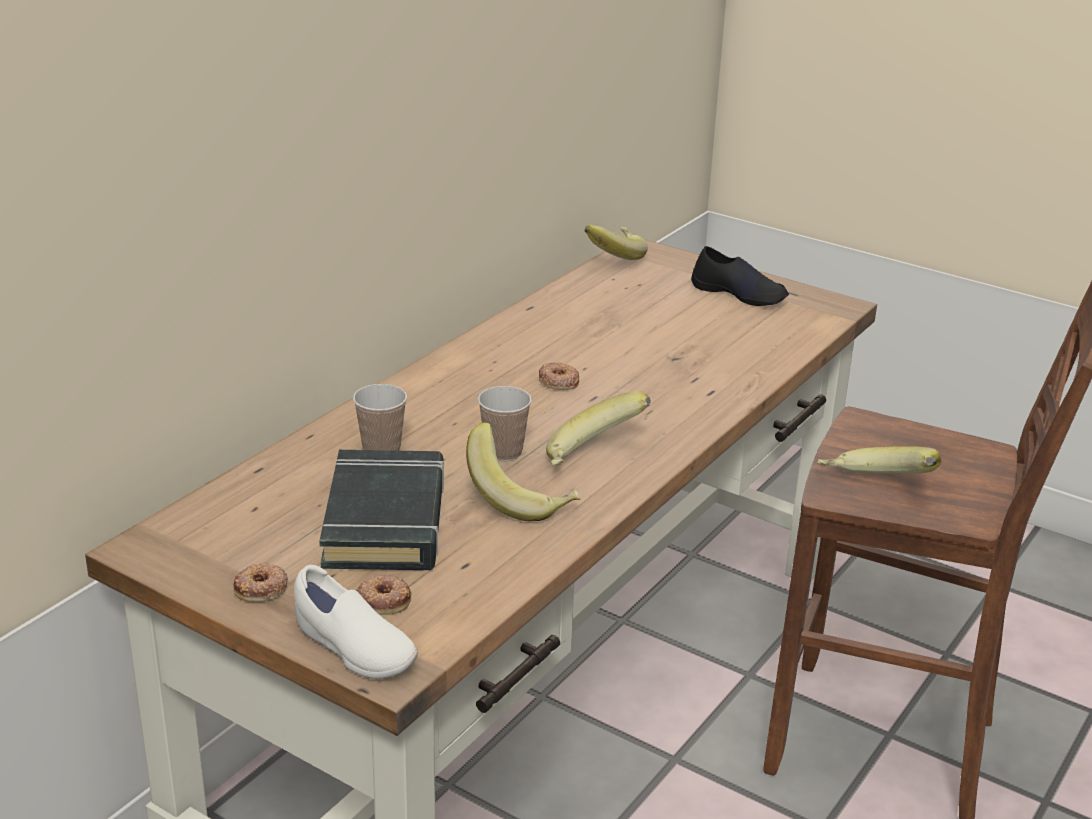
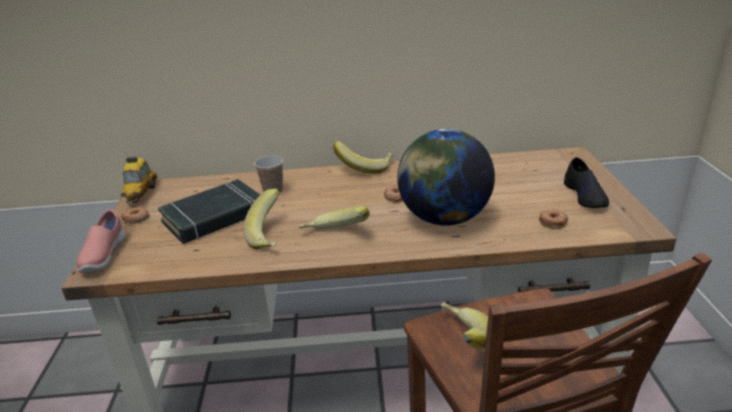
camera: 55 degrees right, 0 degrees up
(167, 559) = (141, 194): none -> toy car
(353, 649) = (103, 256): white shoe -> pink shoe
(384, 599) = (149, 245): donut -> donut (553, 221)
(503, 452) = (308, 214): cup -> none
(612, 257) = (548, 153): banana -> banana (365, 168)
(662, 380) = (444, 218): none -> globe

